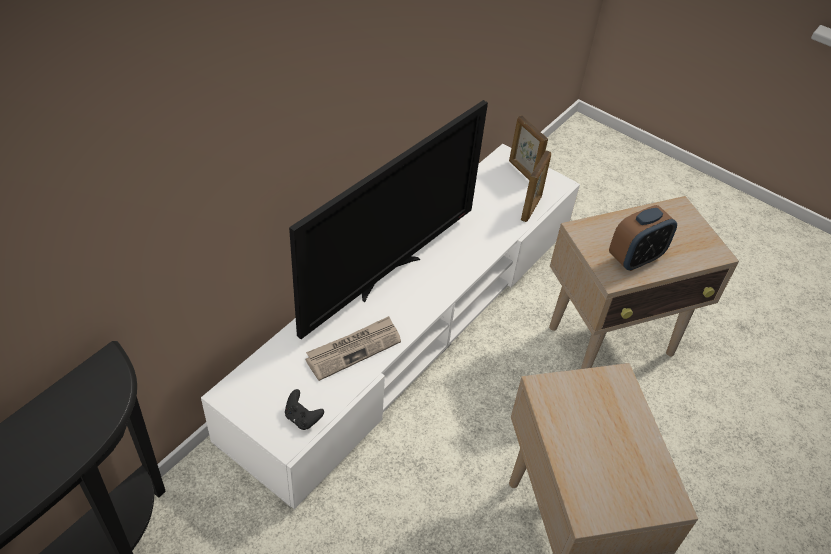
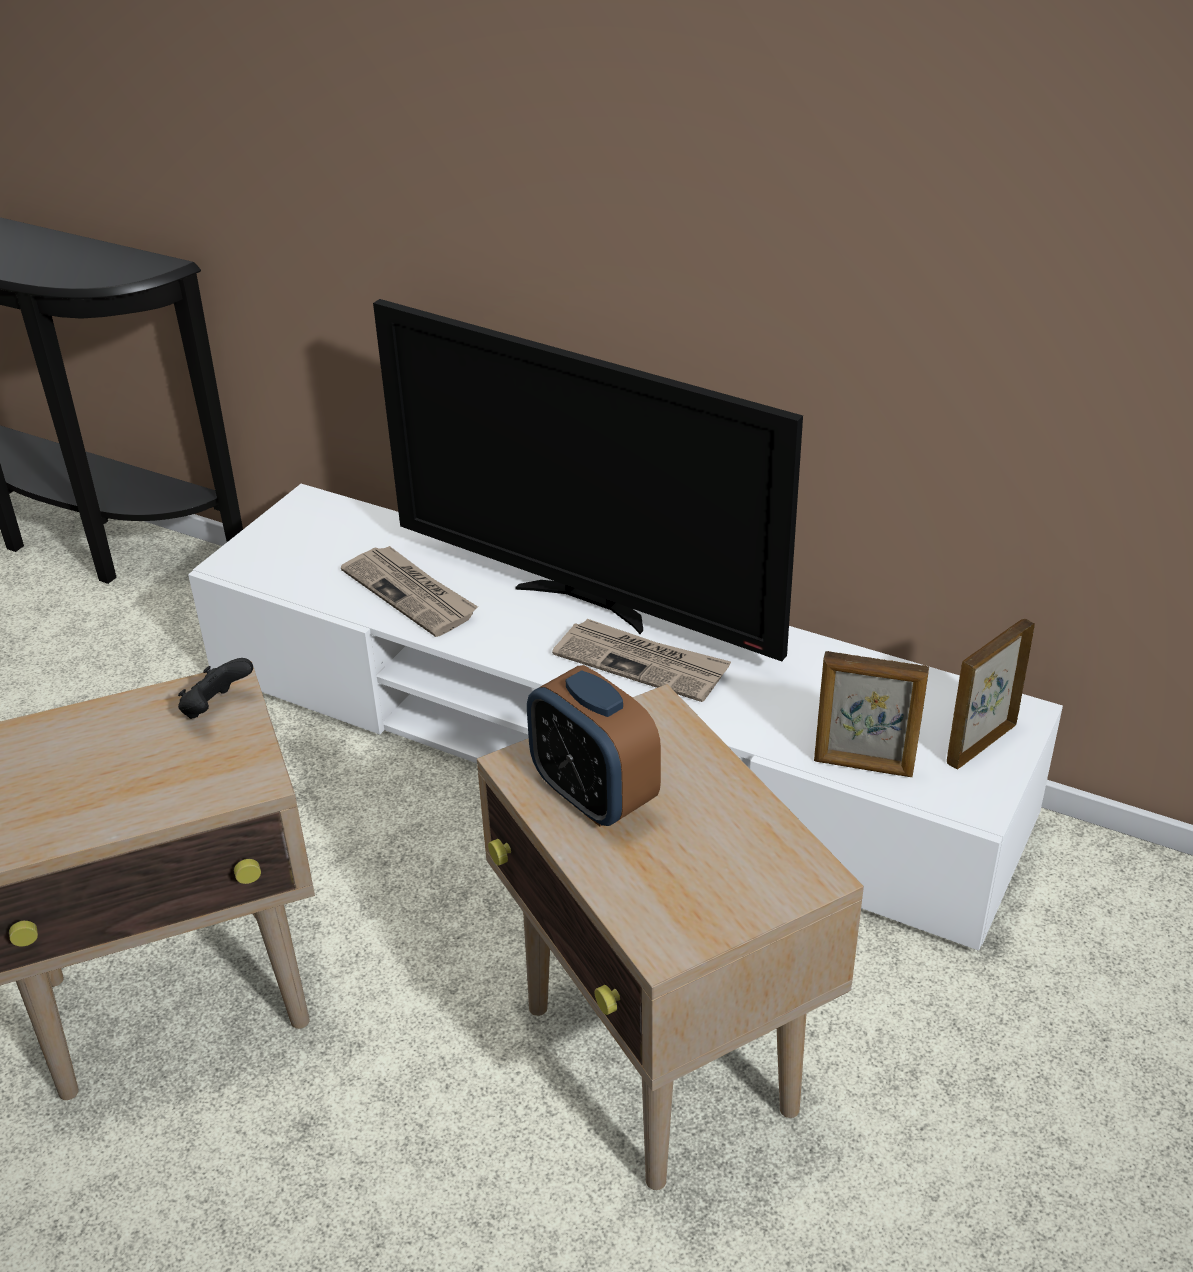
camera: 85 degrees right, 10 degrees down
(302, 418) = (272, 569): black game controller -> black game controller (216, 708)
(444, 263) = (642, 663): none -> newspaper

